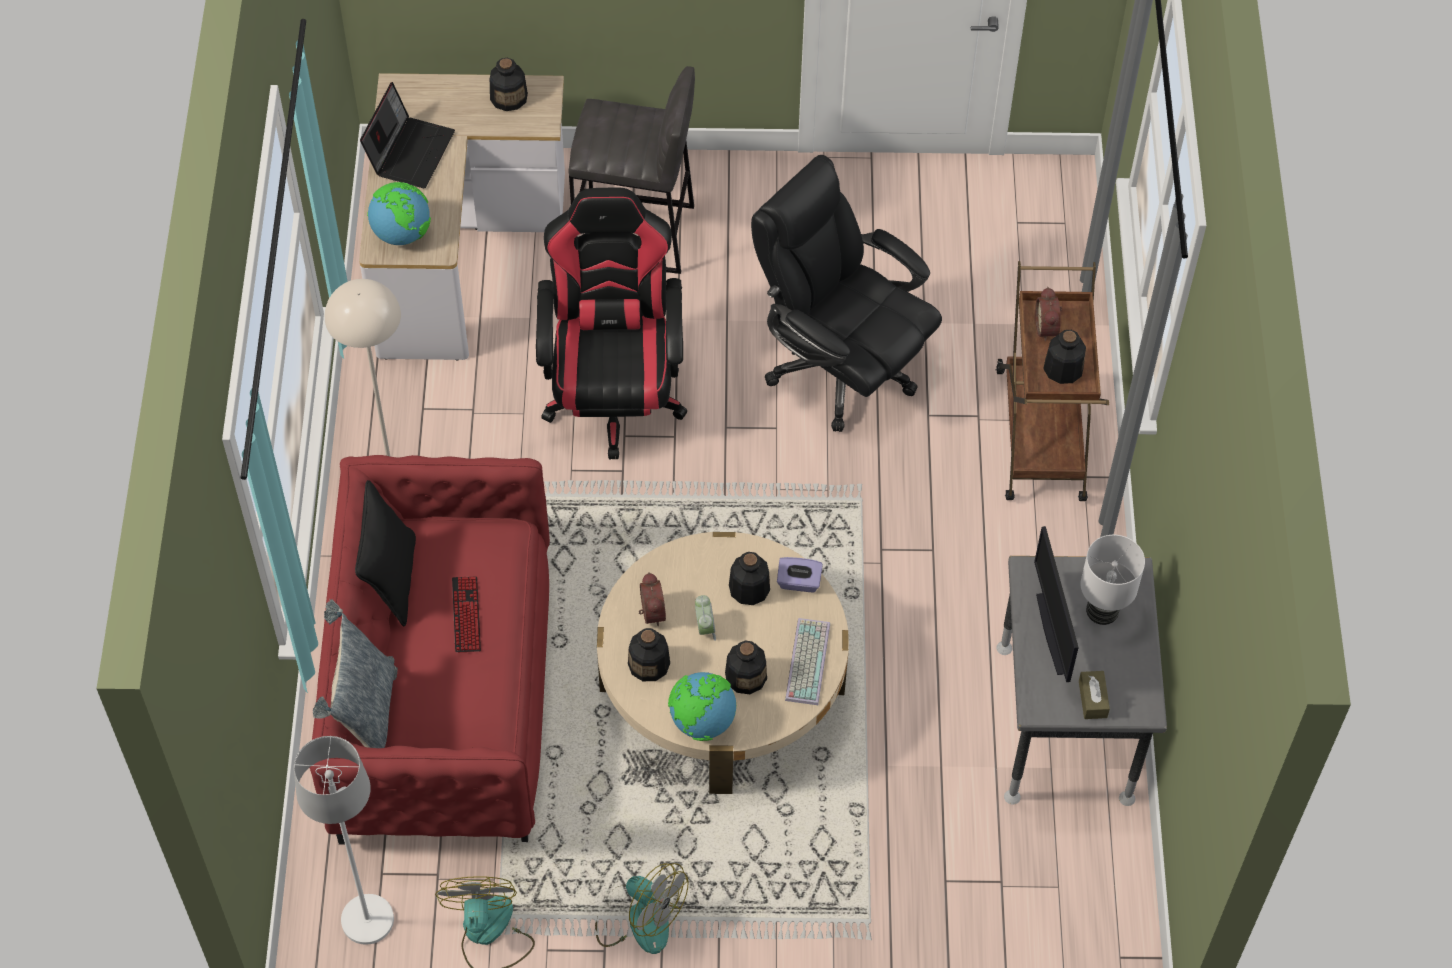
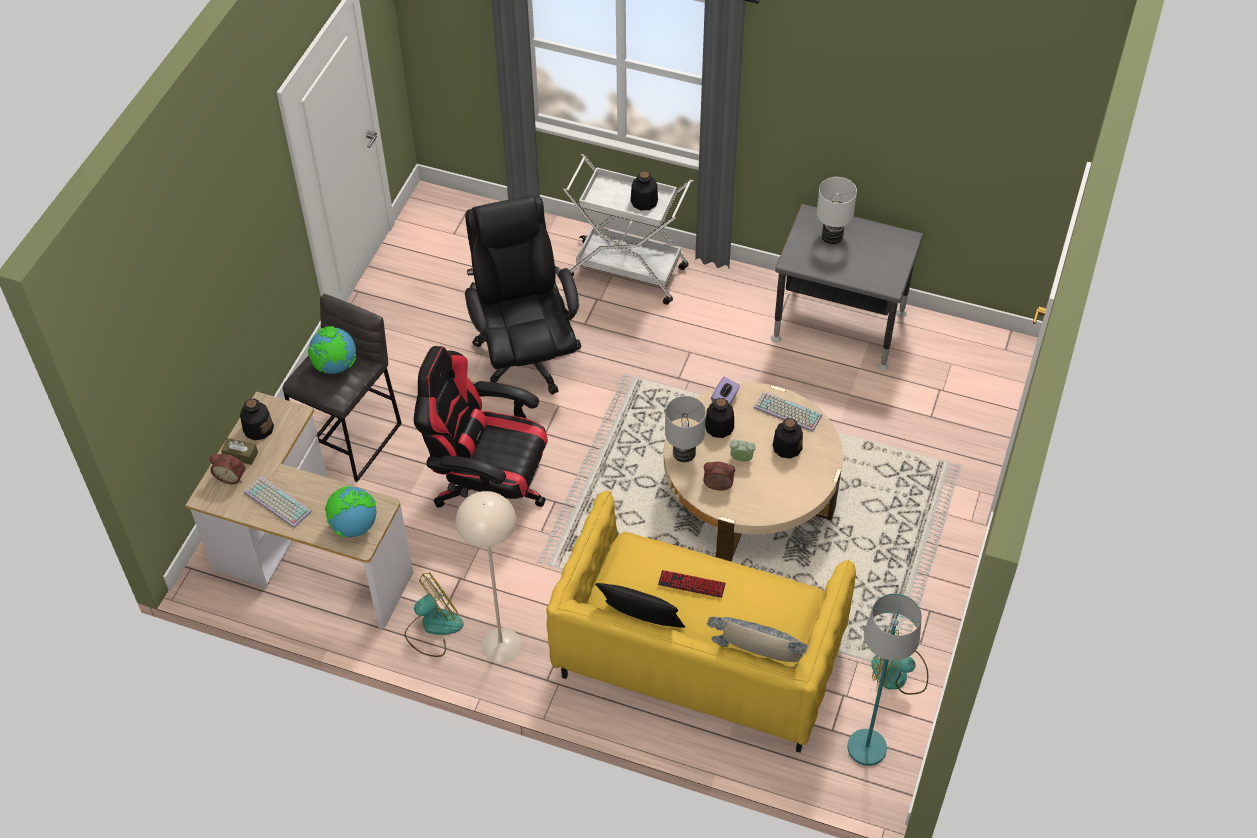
camera: 70 degrees left, 5 degrees down
(367, 919) = (866, 747): white floor lamp -> turquoise floor lamp
(410, 151) = (276, 502): laptop -> keyboard
(444, 694) = (699, 656): red sofa -> yellow sofa
(639, 918) = (911, 584): fan -> fan (433, 628)
(649, 664) = (758, 497): bottle -> none
(689, 560) = (684, 453): none -> grey table lamp
(701, 722) = (814, 480): globe -> globe (335, 366)
(841, 368) = (525, 357): black office chair -> black office chair turned 105 degrees clockwise
(1040, 437) = (627, 273): brown cart -> white cart
(1048, 328) = (609, 199): alarm clock -> alarm clock (231, 476)
(1052, 633) = (840, 263): monitor -> none
(1092, 699) = (893, 259): brown tissue box -> brown tissue box (240, 455)

